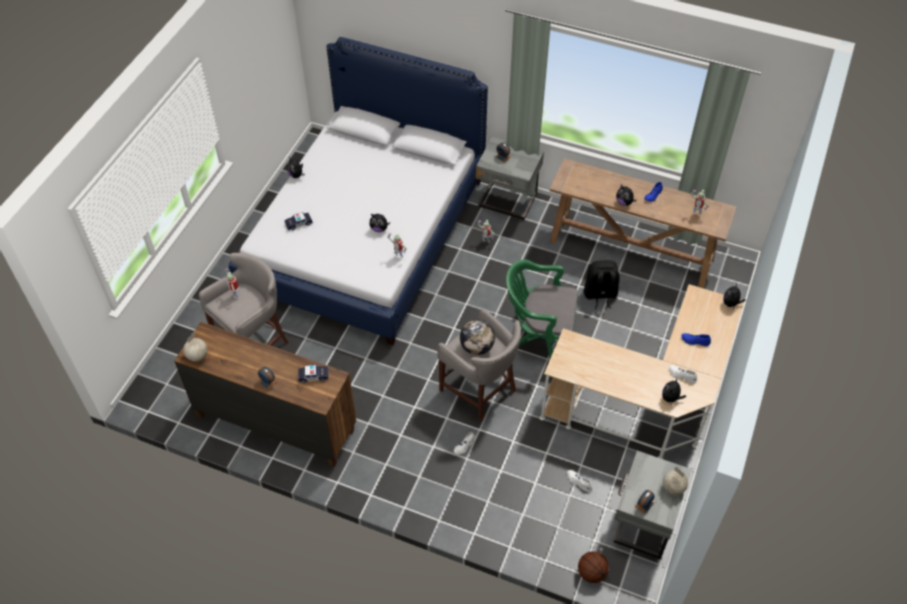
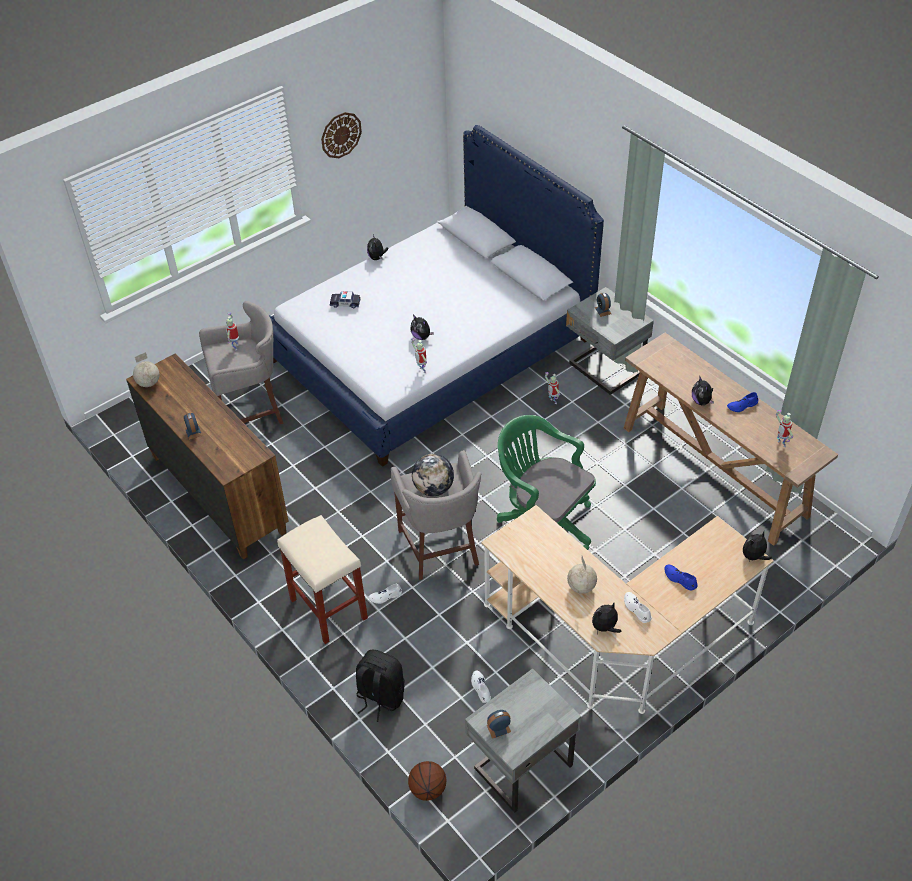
camera: 30 degrees right, 5 degrees down
(239, 81) = (341, 135): none -> wall clock
(313, 376) = (239, 444): toy car -> none
(429, 475) = (329, 609): none -> beige stool
(600, 295) = (642, 504): black backpack -> black backpack (380, 697)
(673, 488) = (544, 726): globe -> globe (581, 587)

